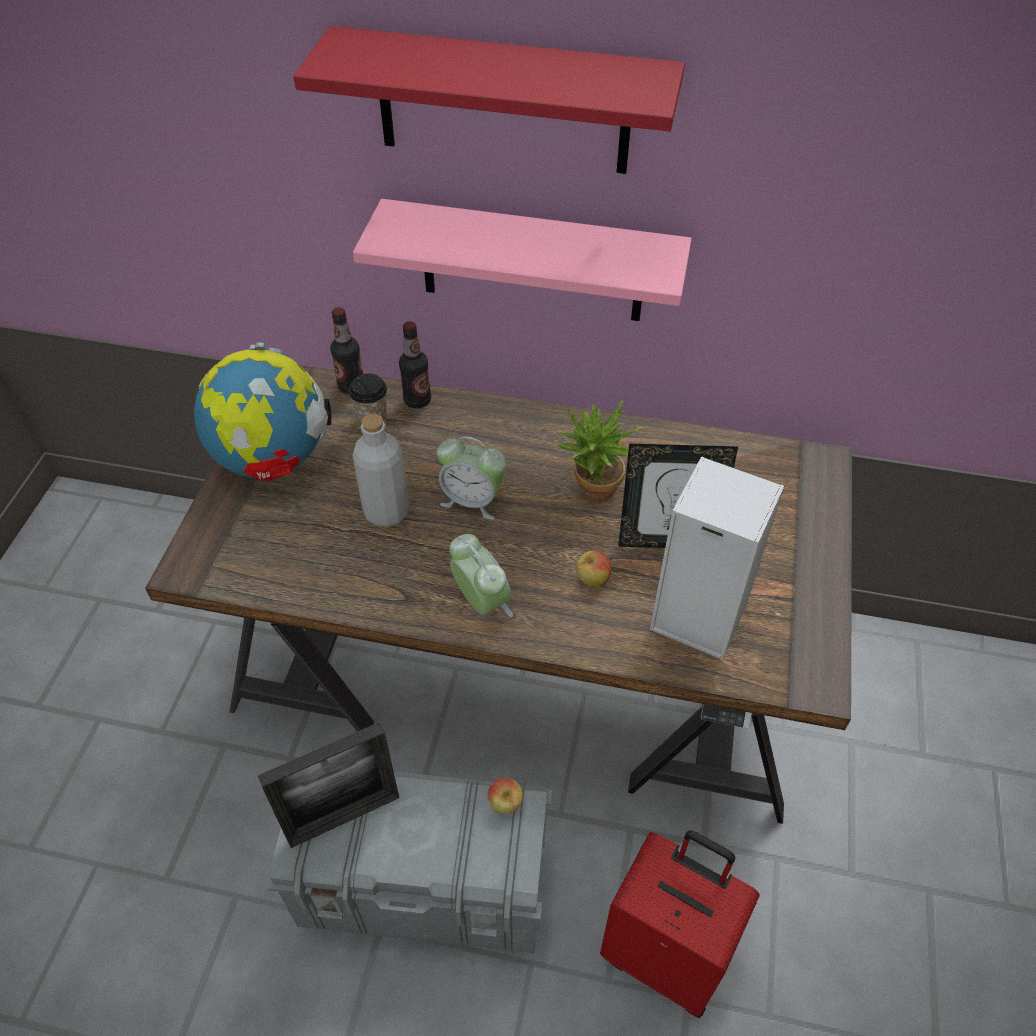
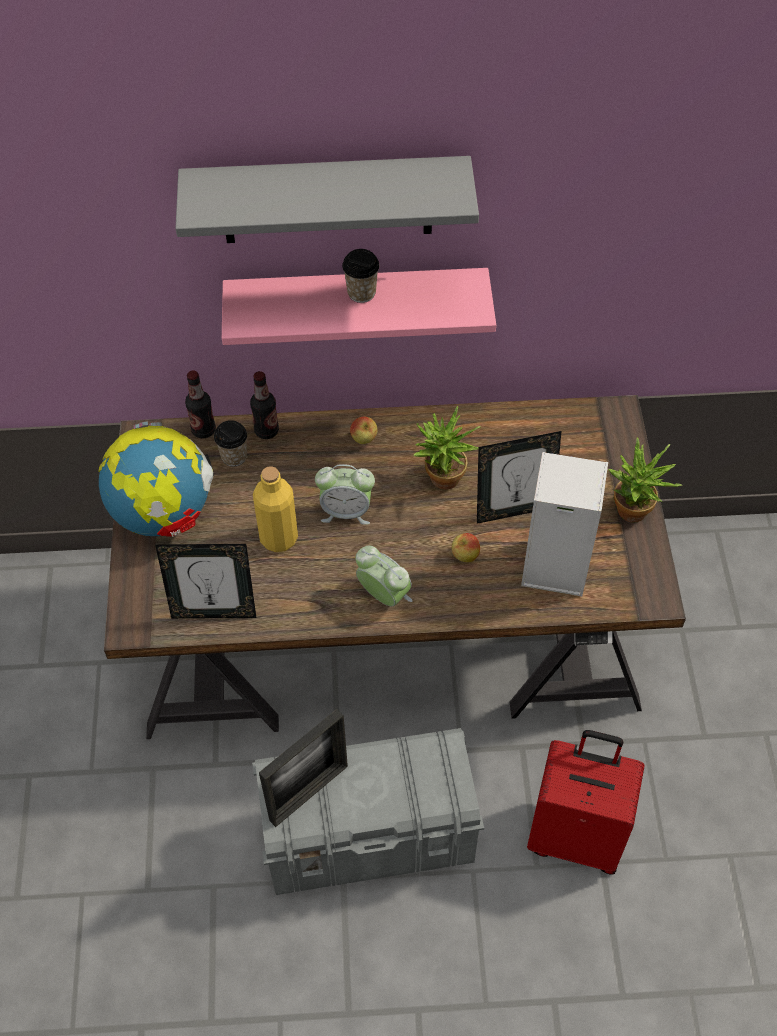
camera: 15 degrees left, 5 degrees up
(282, 575) = (214, 612): none -> picture frame
(386, 511) = (279, 538): grey bottle -> yellow bottle
(503, 102) = (327, 200): red shelf -> grey shelf
(505, 804) = (433, 749): apple -> apple (364, 439)
(531, 236) = (361, 293): none -> cup
(813, 580) = (633, 516): none -> potted plant

